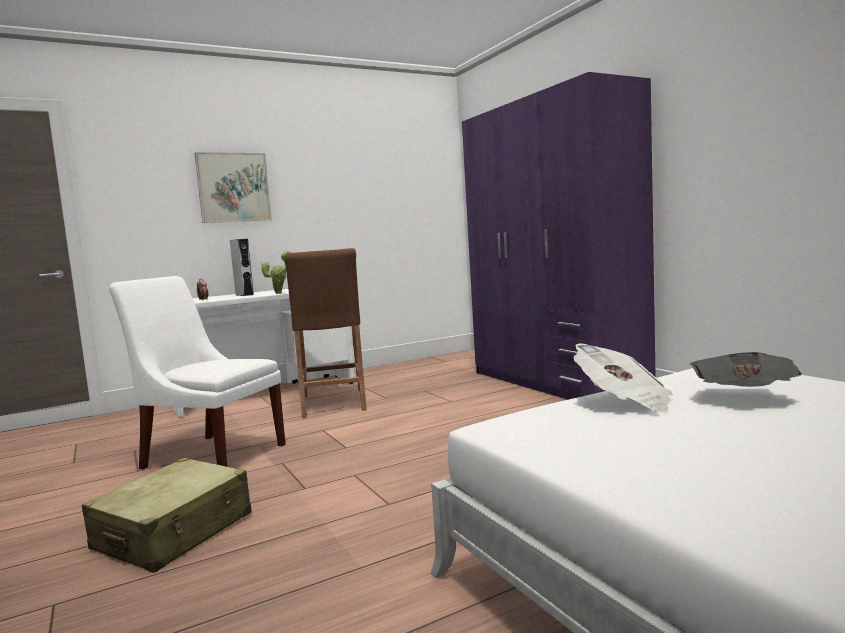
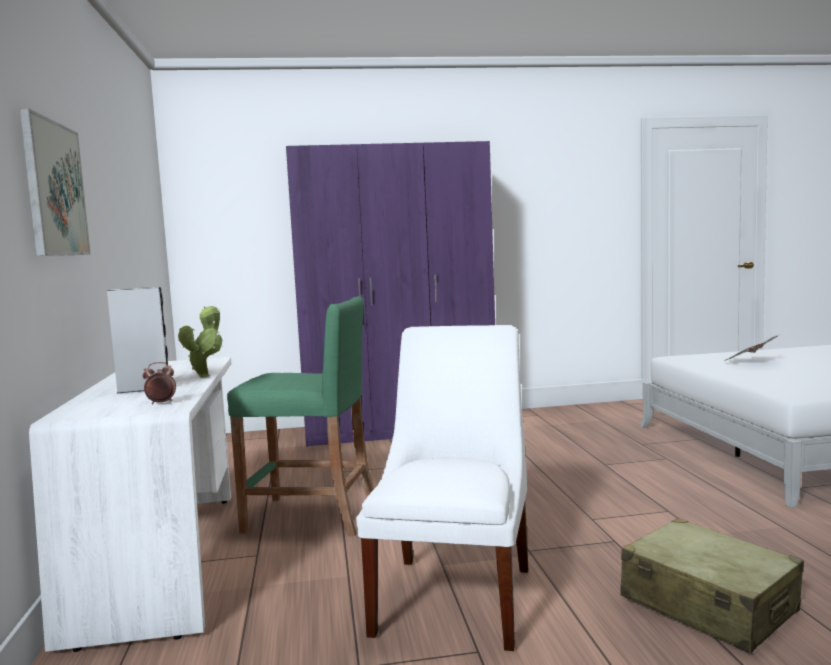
camera: 70 degrees left, 0 degrees up
(210, 455) = (457, 595): white chair -> white chair turned 150 degrees clockwise
(333, 403) = (311, 517): brown stool -> green stool
(624, 402) = (750, 374): newspaper -> none

